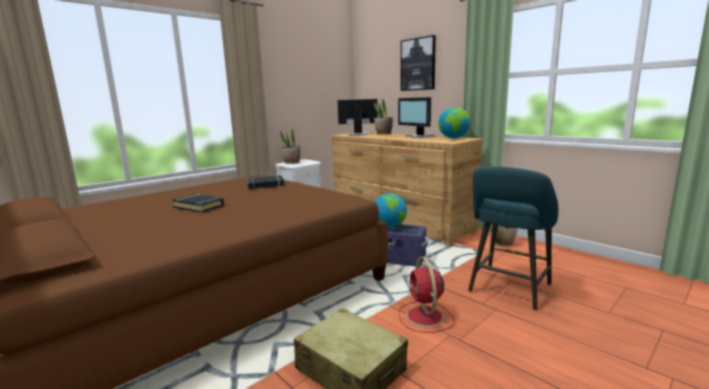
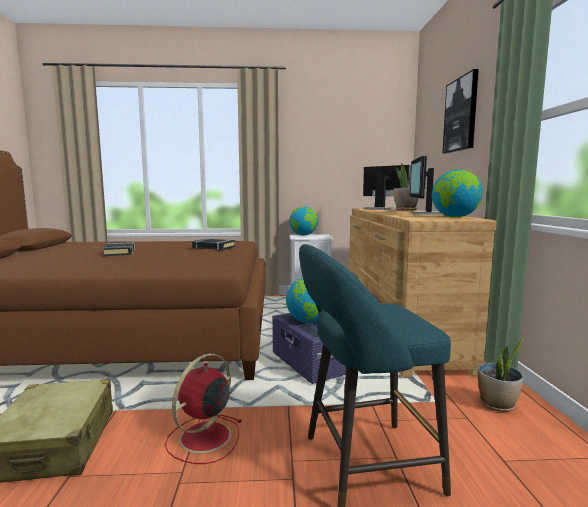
camera: 40 degrees right, 5 degrees down
(291, 163) = (303, 235): potted plant -> globe

